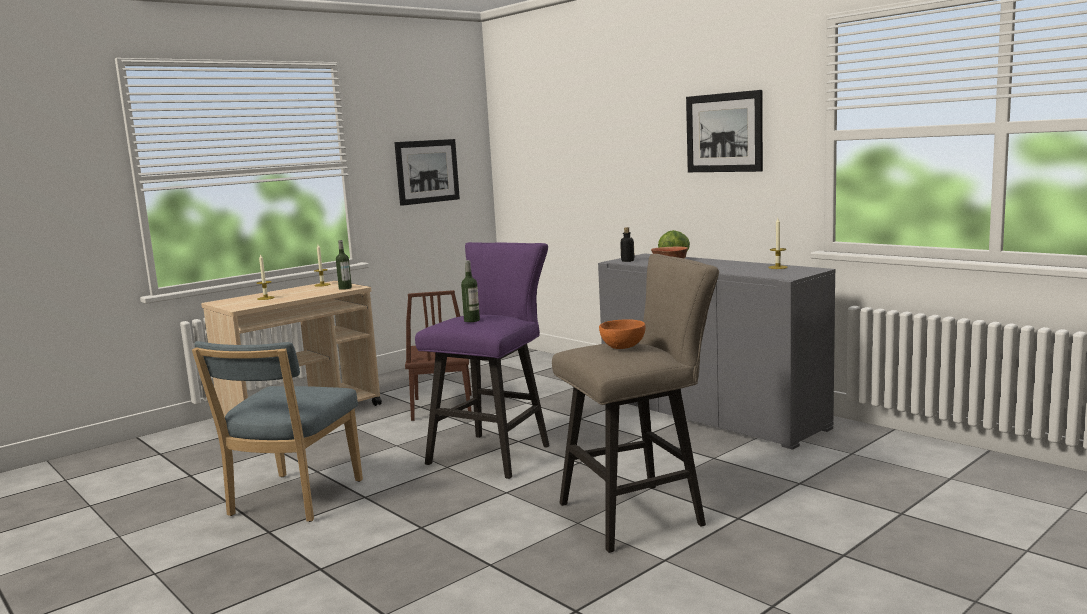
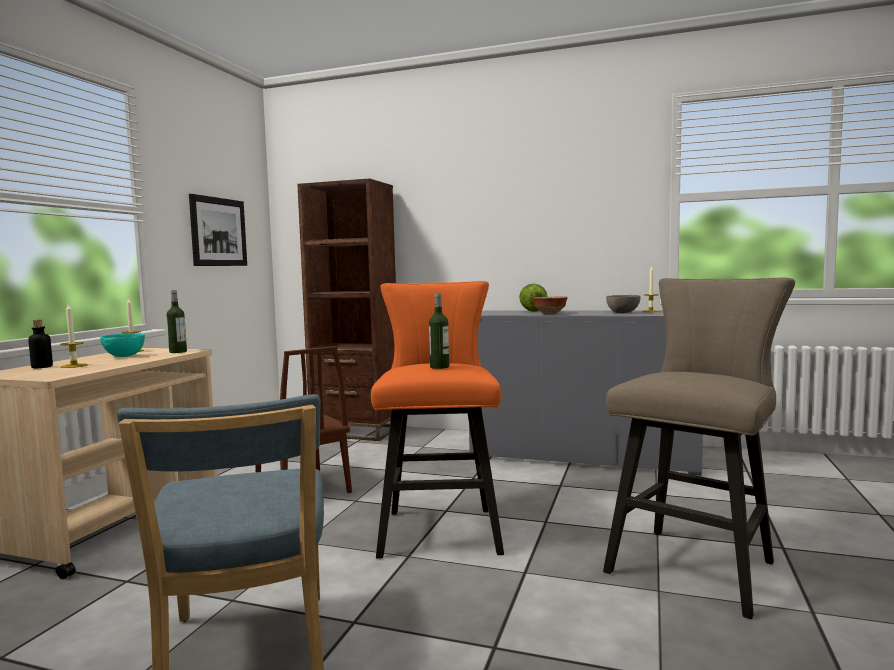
camera: 30 degrees left, 5 degrees down
(307, 290) = (123, 356): none -> turquoise bowl
(495, 452) = (440, 528): purple stool -> orange stool
(546, 363) = (355, 431): none -> brown bookcase
(622, 347) = (697, 373): orange bowl -> none
(627, 261) = (493, 313): bottle -> bottle (42, 367)
(724, 132) = (563, 197): picture -> none
(739, 268) = (622, 313): none -> grey bowl

